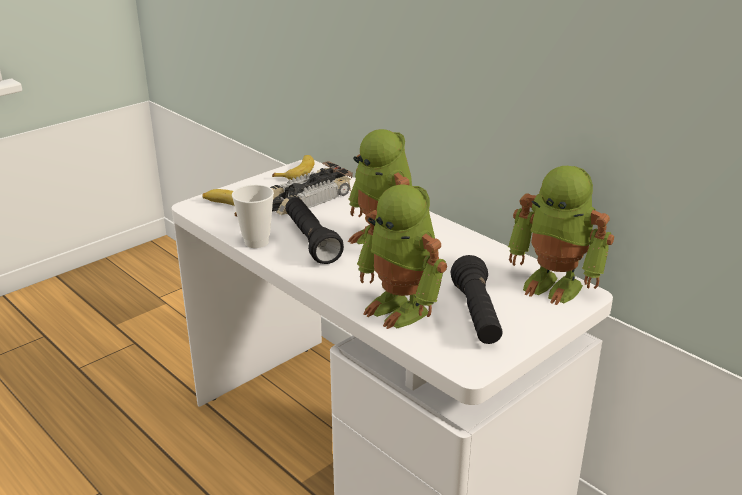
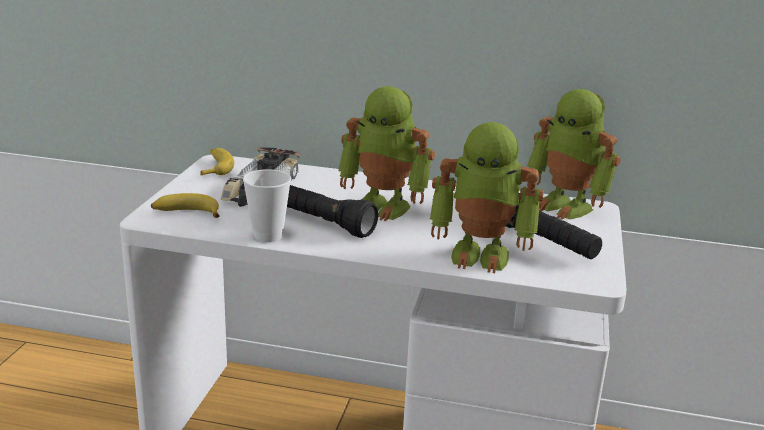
camera: 35 degrees left, 5 degrees down
(555, 284) = (567, 206): toy robot -> toy robot turned 45 degrees clockwise

